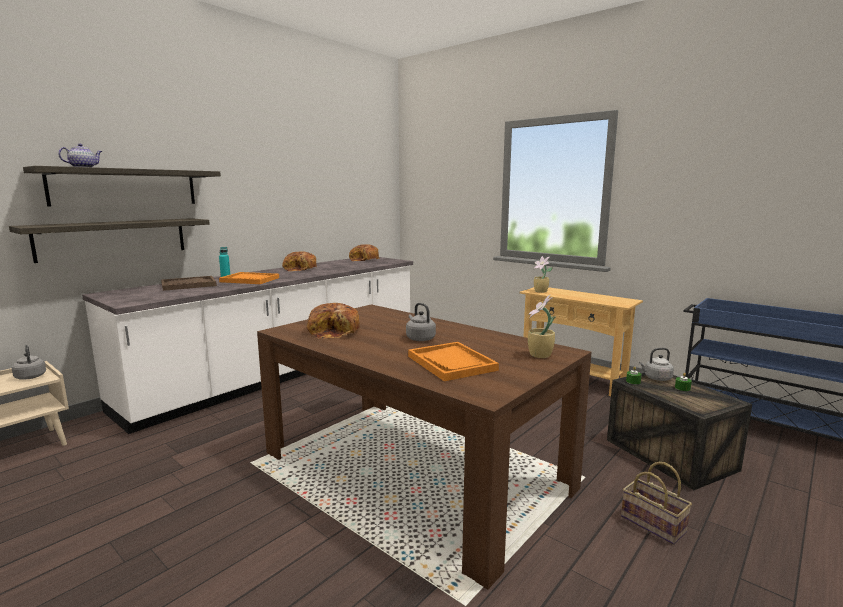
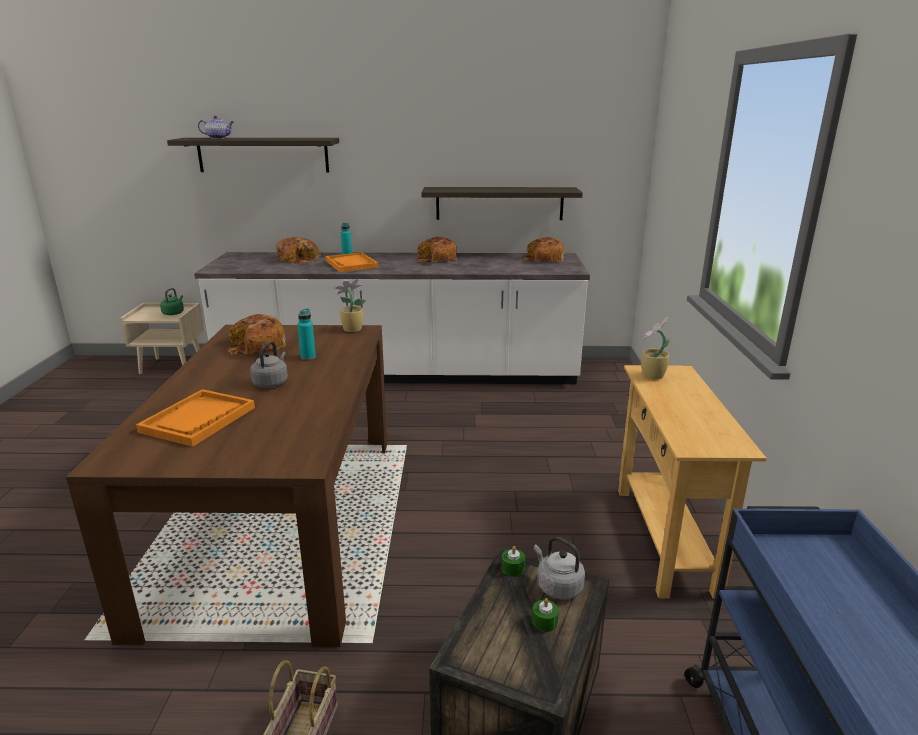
camera: 50 degrees right, 10 degrees up
(30, 376) = (174, 313): grey kettle -> green kettle
(114, 238) = (252, 204): shelf -> shelf (499, 203)
(188, 285) = (299, 259): brown tray -> bread
(391, 325) = (308, 357): none -> turquoise bottle
(539, 355) = (270, 453): potted plant -> potted plant (351, 329)

